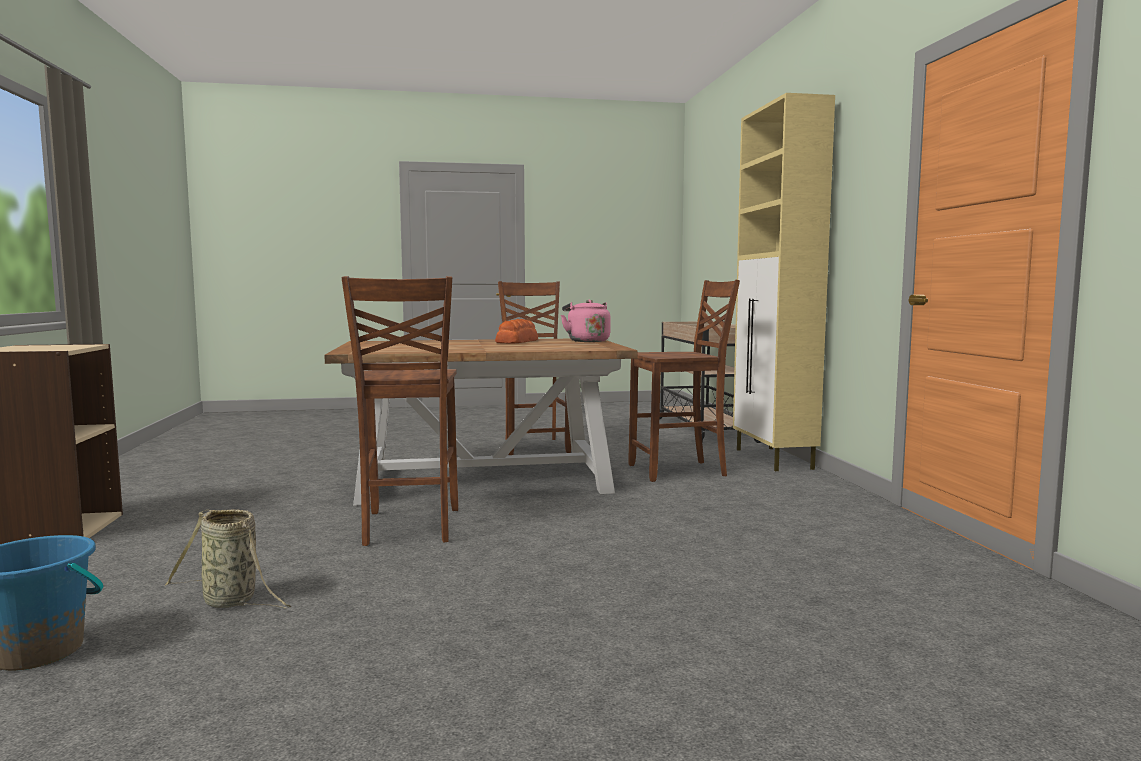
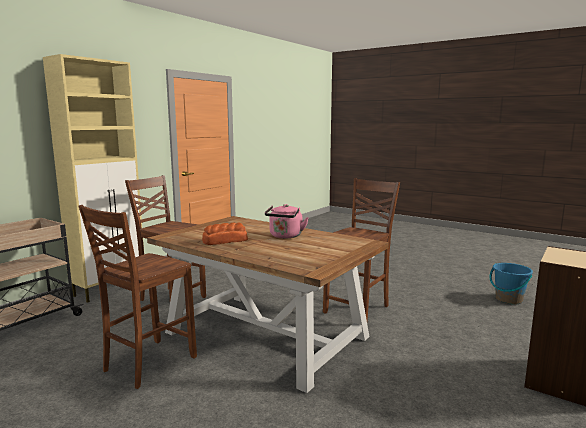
camera: 135 degrees left, 5 degrees up
(233, 602) = (448, 298): basket -> none
(586, 341) = (189, 232): pink kettle -> pink kettle (285, 236)

